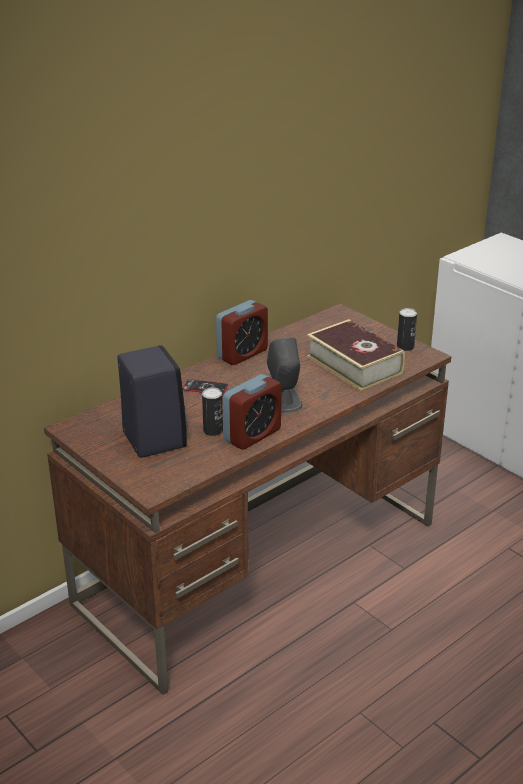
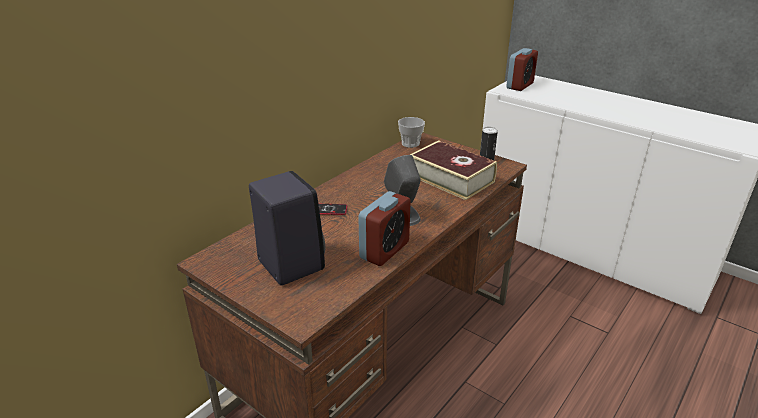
camera: 10 degrees left, 0 degrees up
(213, 431) = (346, 250): can -> none
(242, 354) = (351, 177): alarm clock -> alarm clock (520, 85)
(324, 319) = (410, 143): none -> cup

